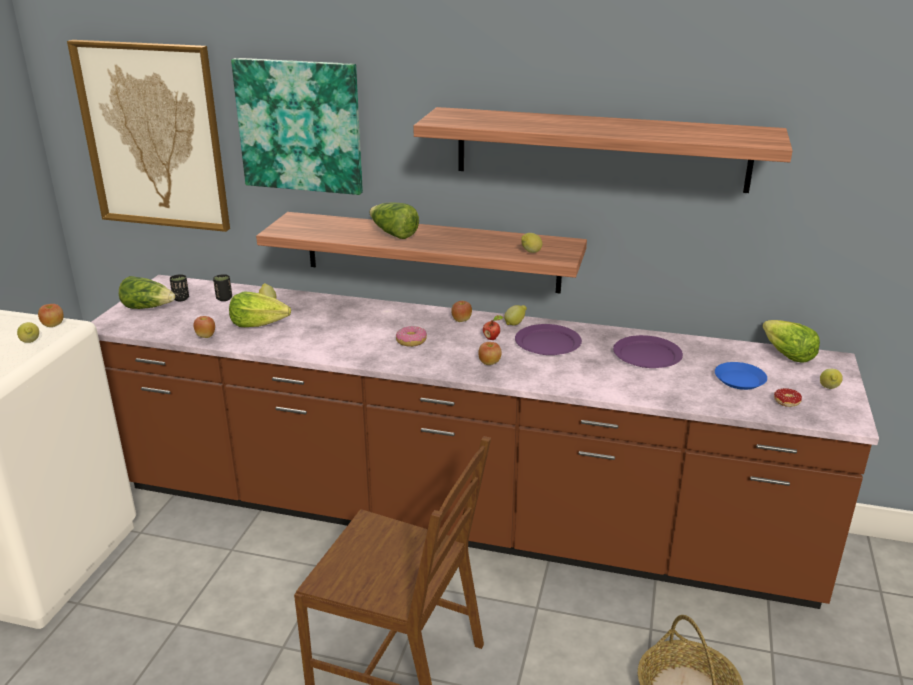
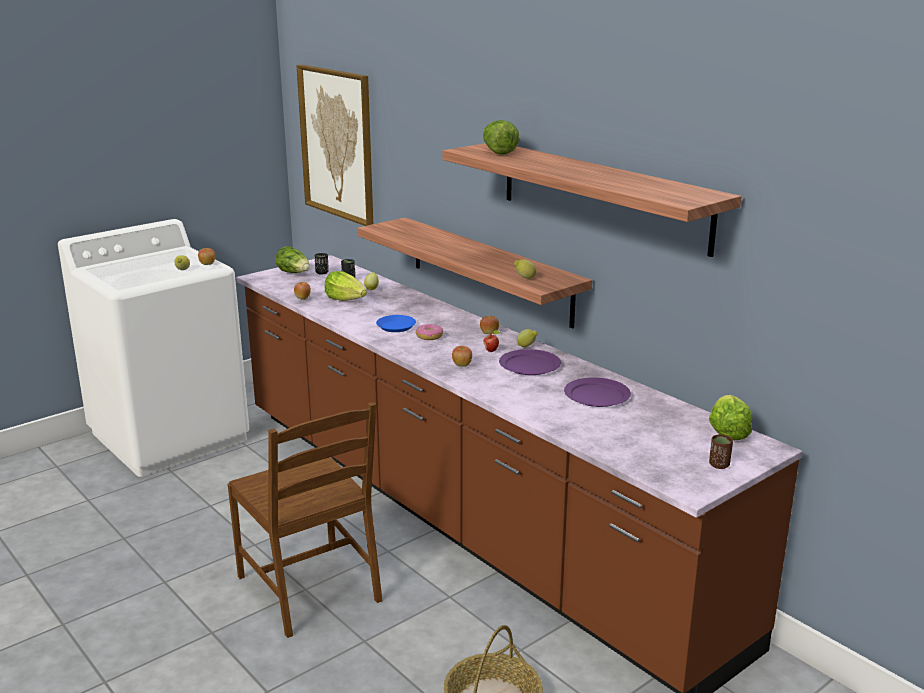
camera: 35 degrees right, 5 degrees down
(300, 126) = (415, 146): picture -> none
(393, 234) = (449, 245): lettuce -> lettuce (498, 151)
(740, 380) = (646, 434): blue plate -> blue plate (396, 327)
(788, 404) = (657, 462): donut -> none
(829, 389) = (719, 465): lemon -> brown cup

